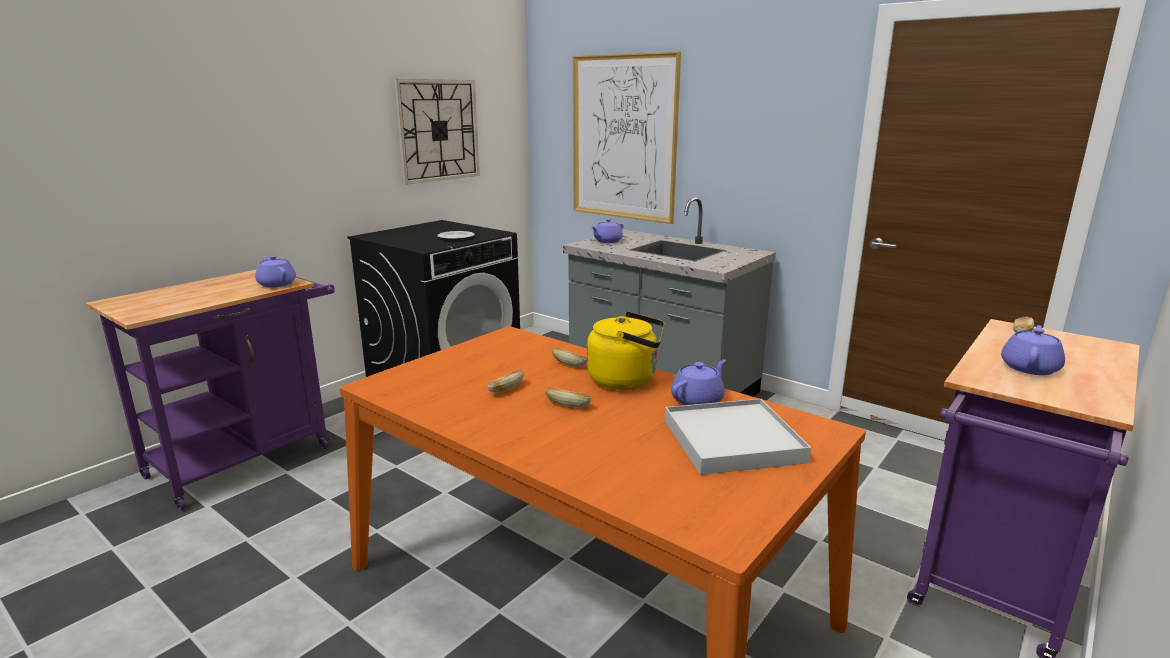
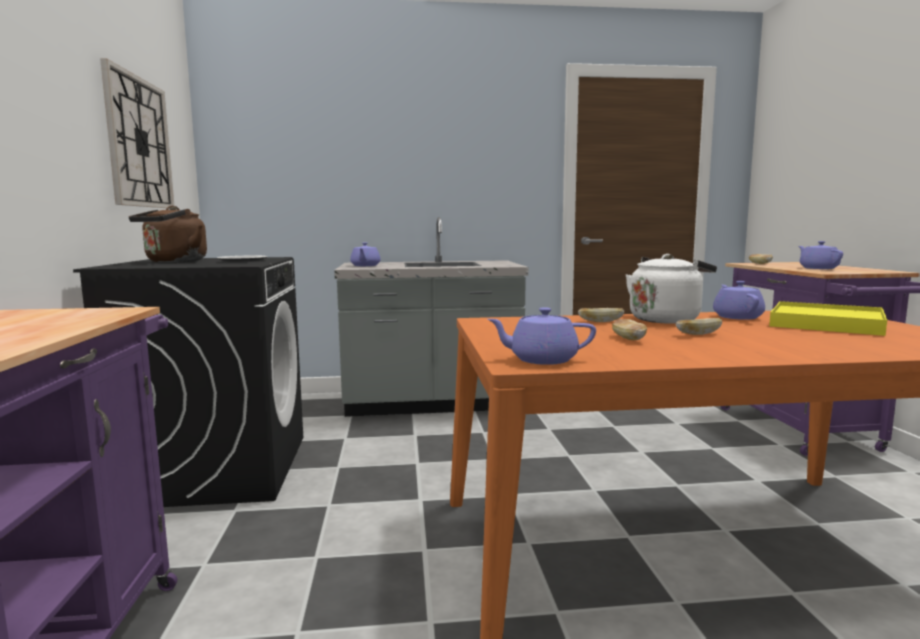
camera: 45 degrees left, 10 degrees down
(276, 284) = (97, 313): purple teapot -> purple teapot (541, 360)
(422, 231) = (173, 262): none -> brown kettle
(623, 138) = (336, 170): picture -> none
(627, 380) = (666, 319): yellow kettle -> white kettle
(732, 441) = (825, 323): white tray -> yellow tray

